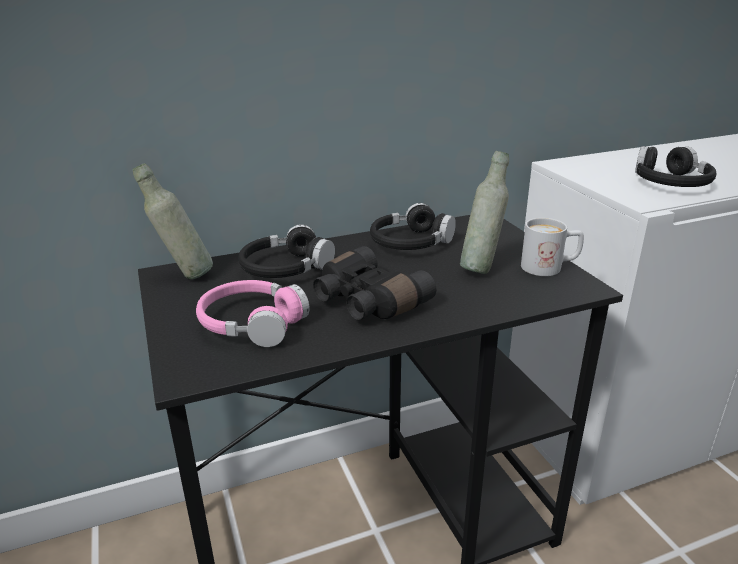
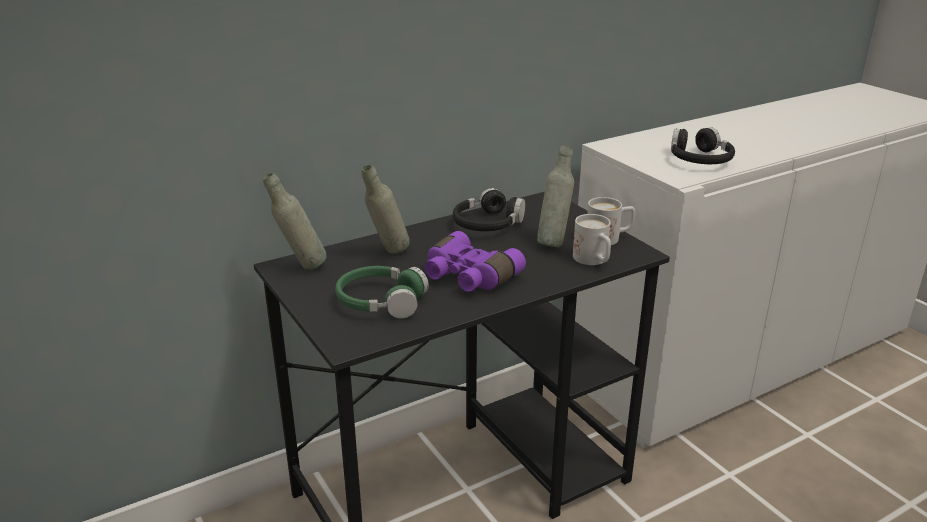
camera: 10 degrees left, 0 degrees up
(252, 323) = (380, 302): pink headphones -> green headphones
(286, 268) = (387, 254): black headphones -> grey bottle
(366, 302) = (468, 277): black binoculars -> purple binoculars
(525, 293) = (593, 261): none -> white mug

